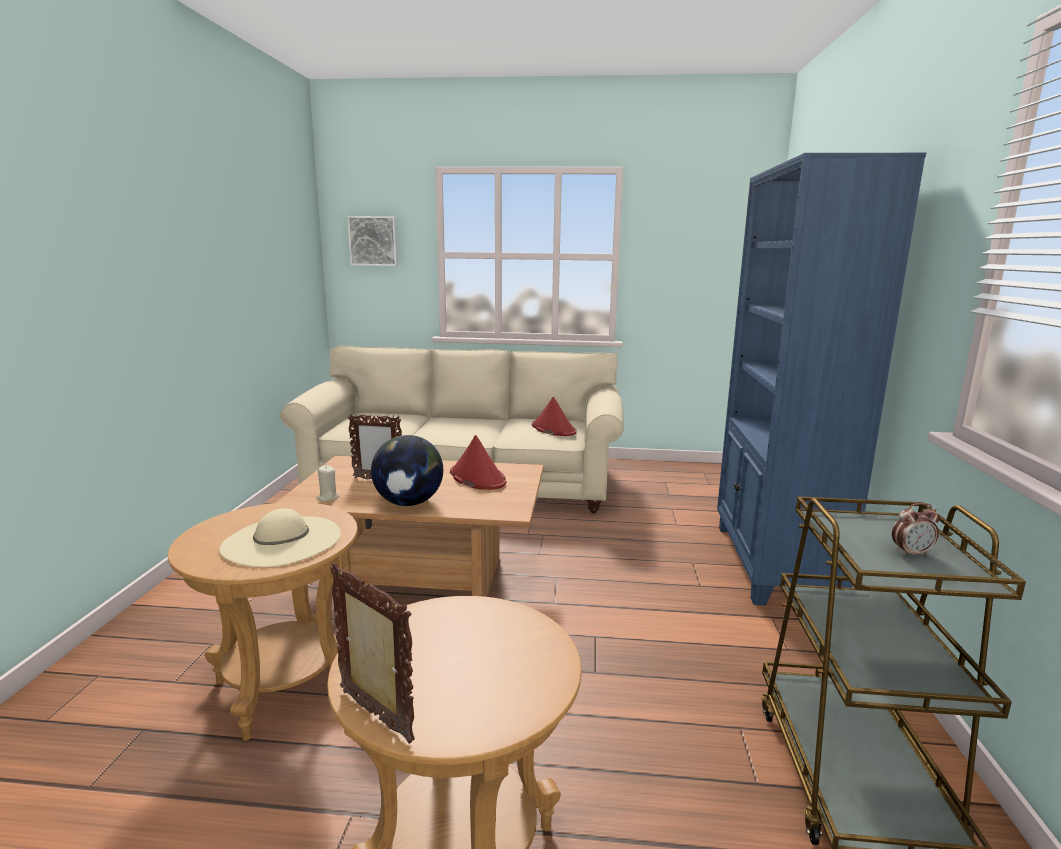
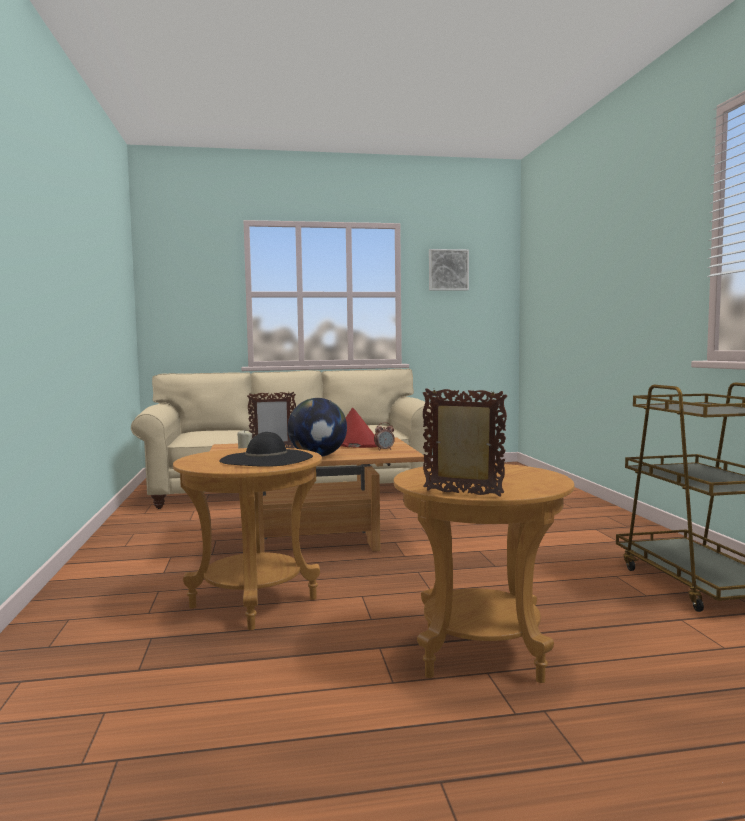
camera: 15 degrees left, 10 degrees down
(282, 541) = (266, 459): beige hat -> black hat
(373, 241) = (186, 283): picture -> picture (448, 270)
(553, 429) = (374, 428): red hat -> none
(772, 564) = (575, 506): blue bookcase -> none
(911, 553) = (718, 408): alarm clock -> alarm clock (384, 450)

